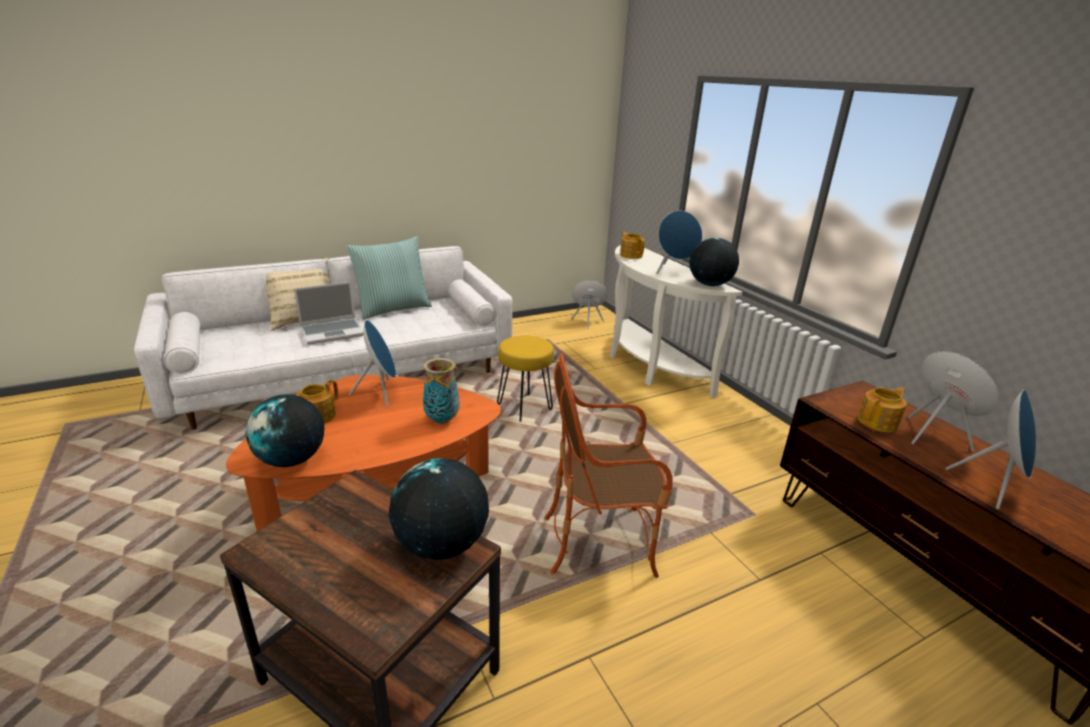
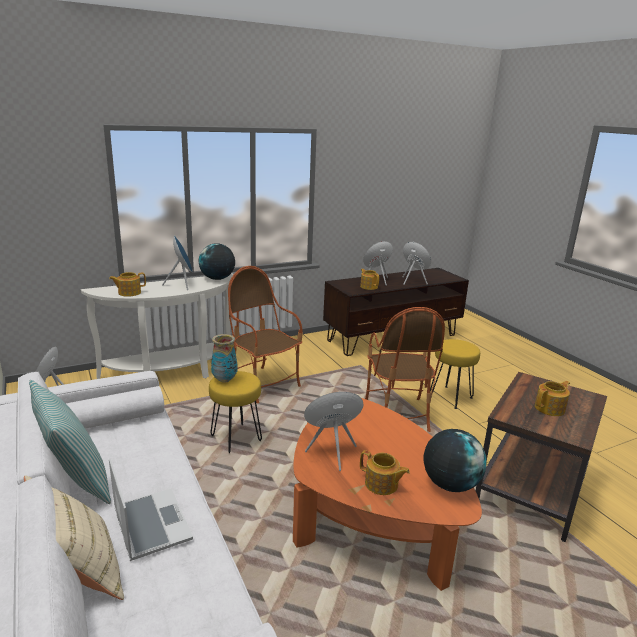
camera: 90 degrees left, 5 degrees down
(353, 546) = (550, 408): none -> teapot
(441, 545) = (529, 385): globe -> none
(442, 420) = (369, 418): vase -> vase (224, 379)
(648, 422) = (263, 384): none -> armchair
(682, 631) = (451, 397): none -> yellow stool

